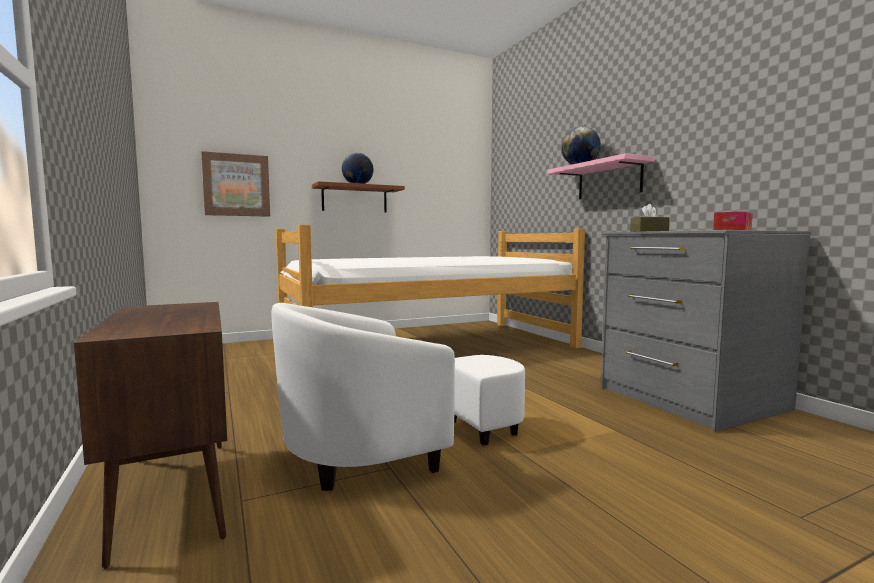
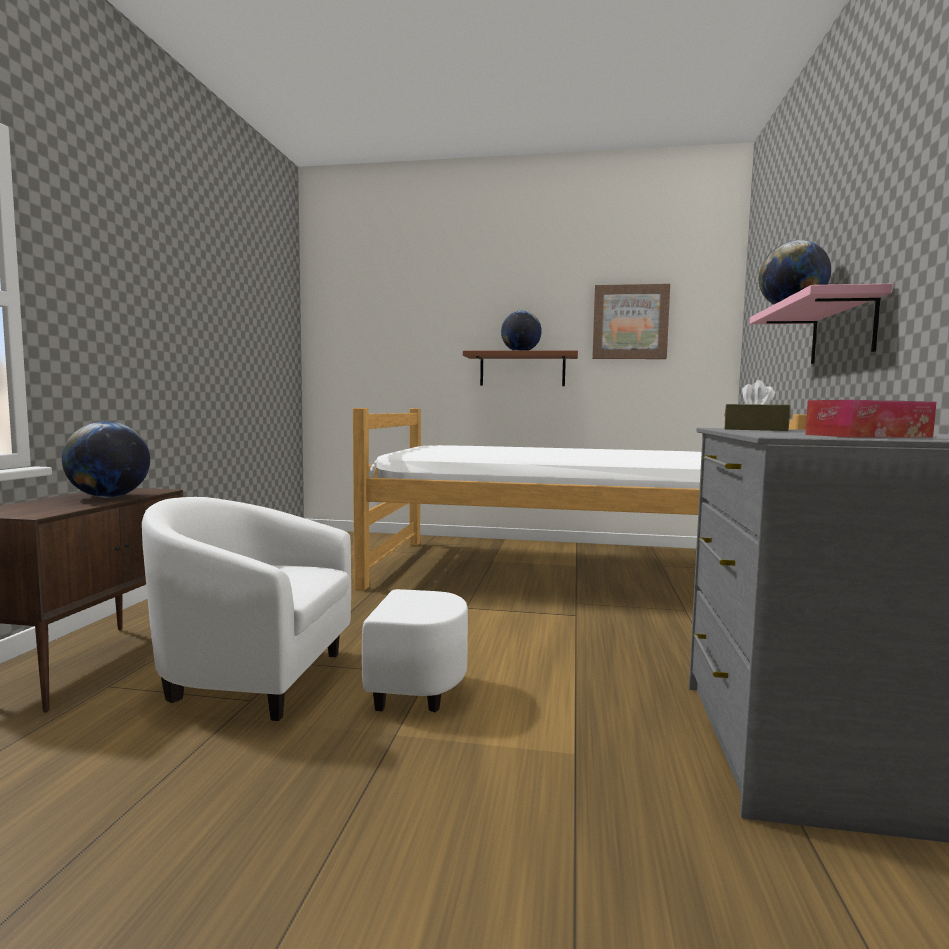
camera: 35 degrees right, 0 degrees up
(182, 312) = (109, 497): none -> globe
(236, 185) = (388, 359): picture -> picture (630, 322)

